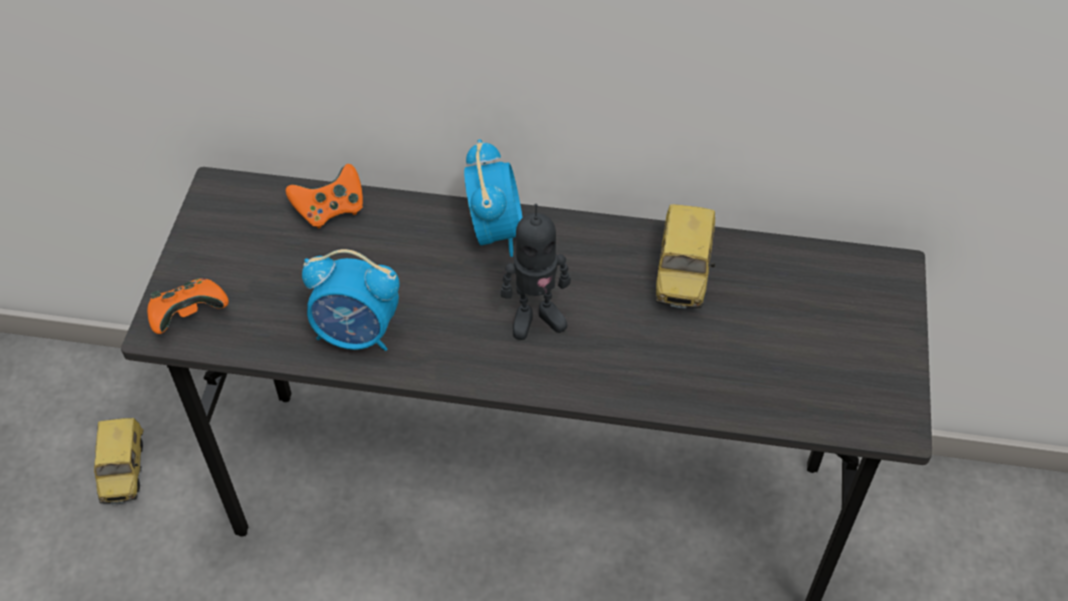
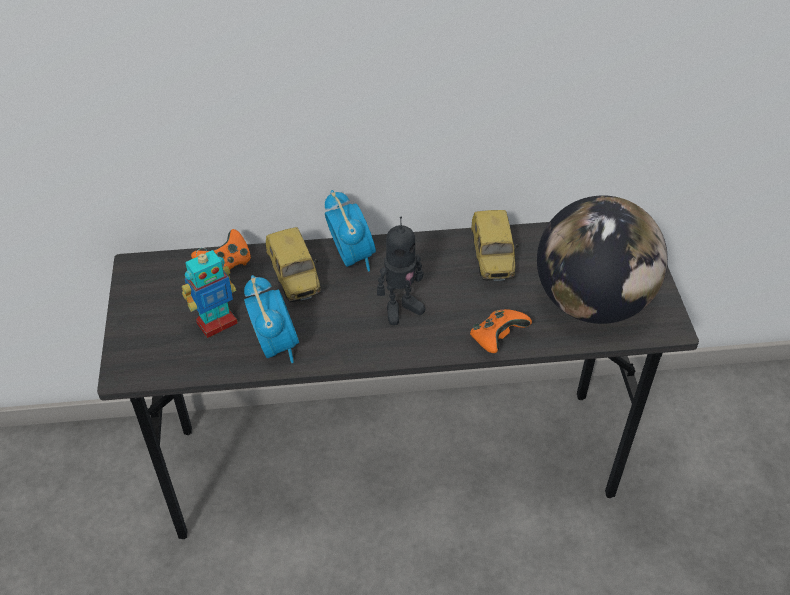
camera: 15 degrees left, 5 degrees down
(125, 471) = (77, 512): toy car -> toy car (296, 279)
(189, 315) = (143, 358): orange game controller -> orange game controller (497, 339)
(293, 287) = (216, 323): none -> toy robot
(357, 334) = (275, 345): alarm clock -> alarm clock turned 105 degrees counterclockwise
(798, 365) = (591, 302): none -> globe

